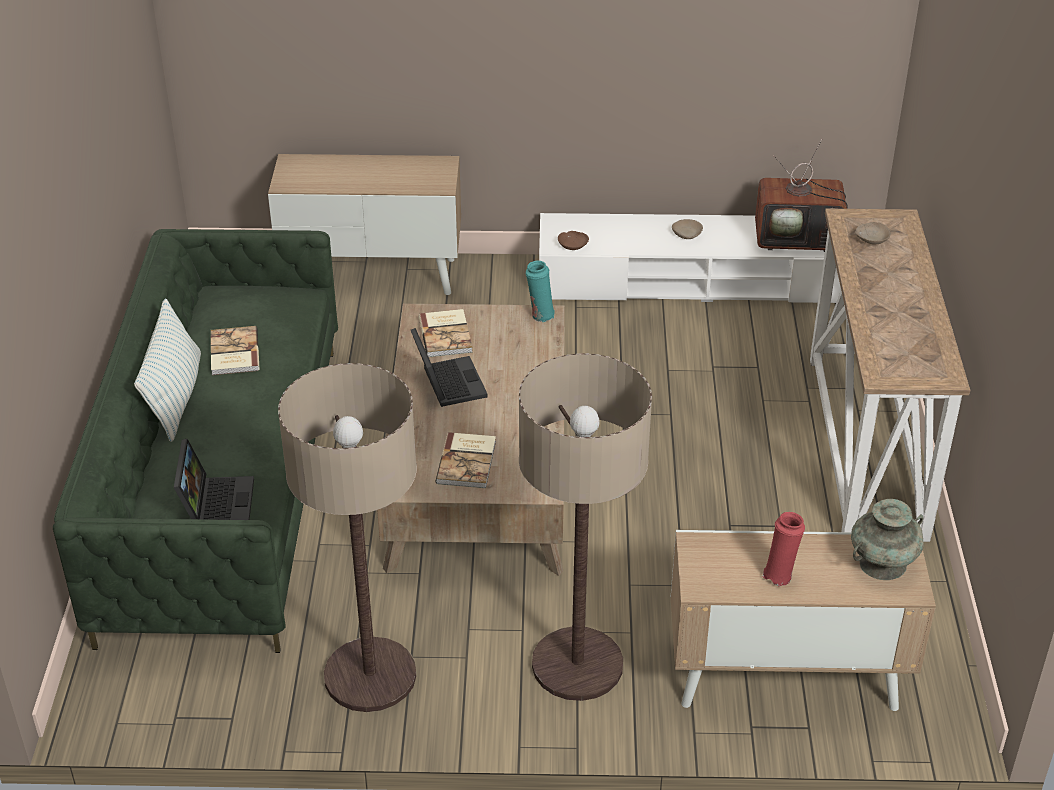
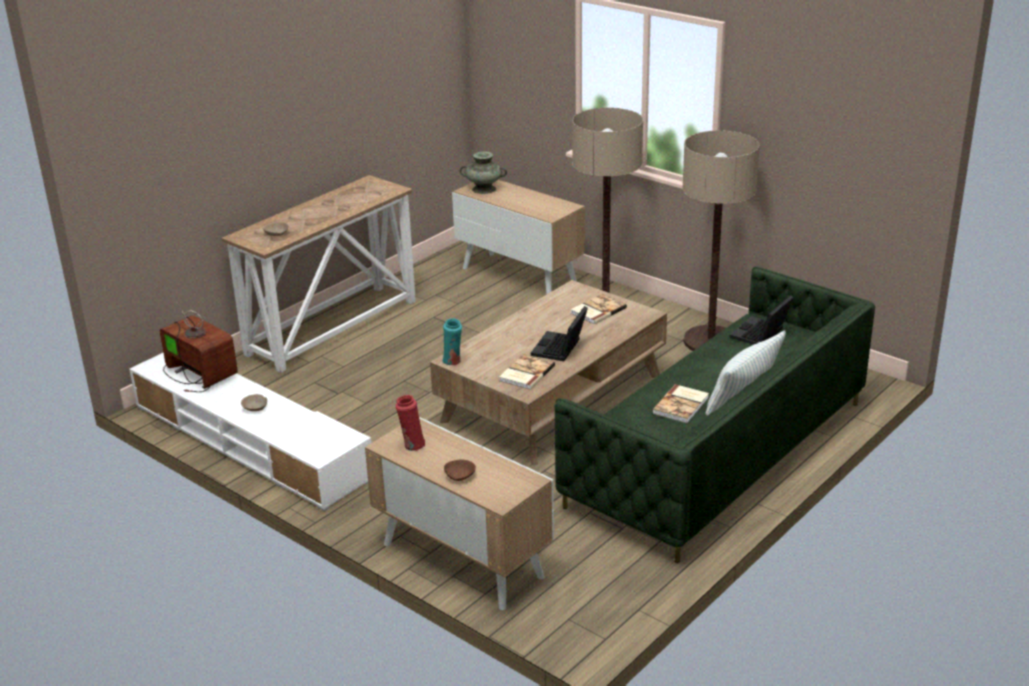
camera: 140 degrees left, 10 degrees down
(572, 245) = (338, 433): brown bowl -> brown bowl (459, 475)
(780, 574) = (530, 199): red vase -> red vase (412, 445)

